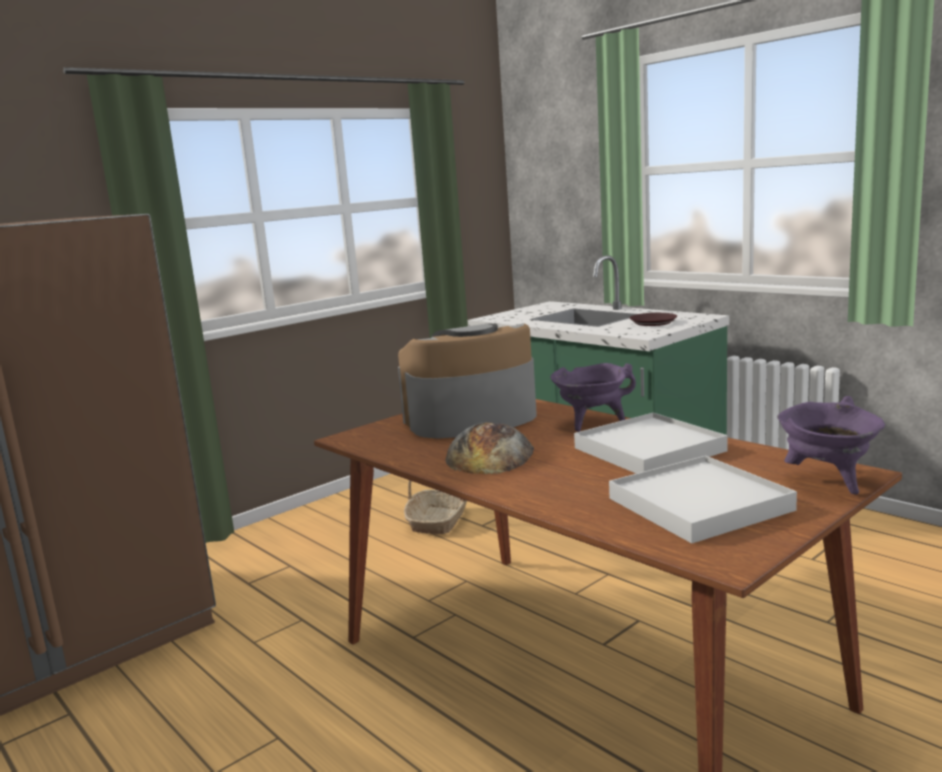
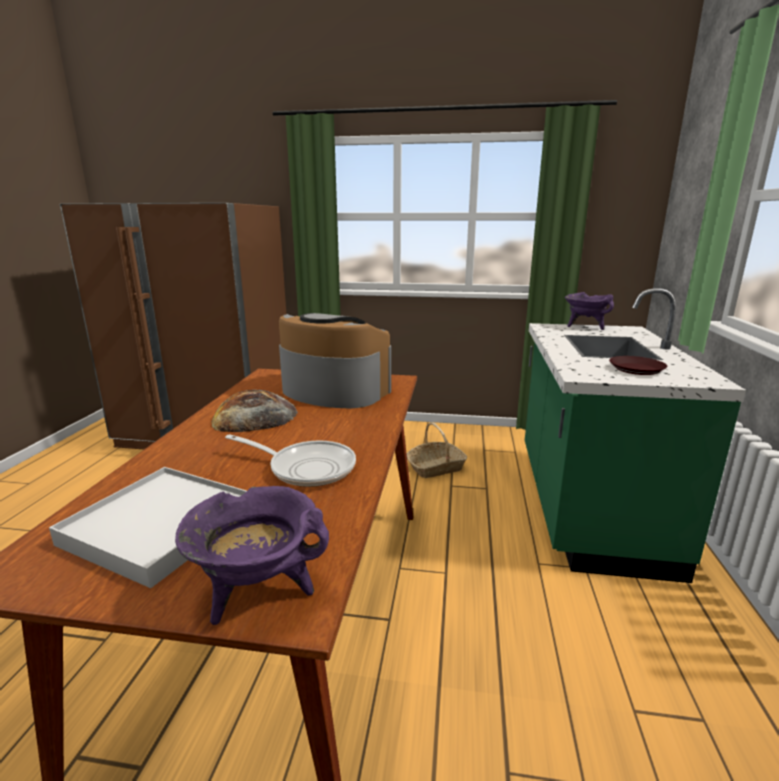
camera: 50 degrees right, 5 degrees up
(591, 423) = (362, 429): purple cooking pot -> purple cooking pot (585, 326)
(648, 449) = (306, 468): white tray -> frying pan

